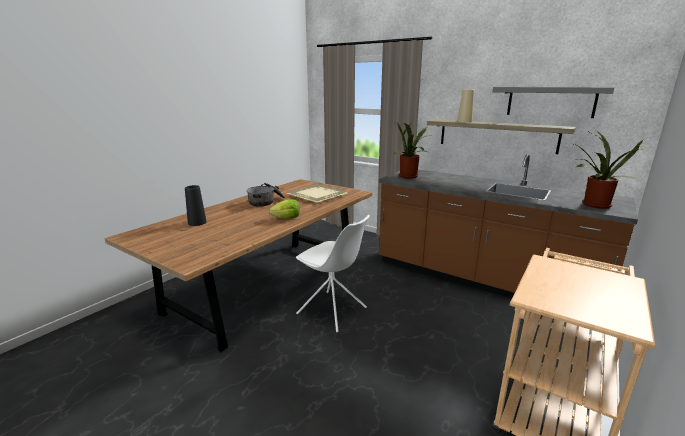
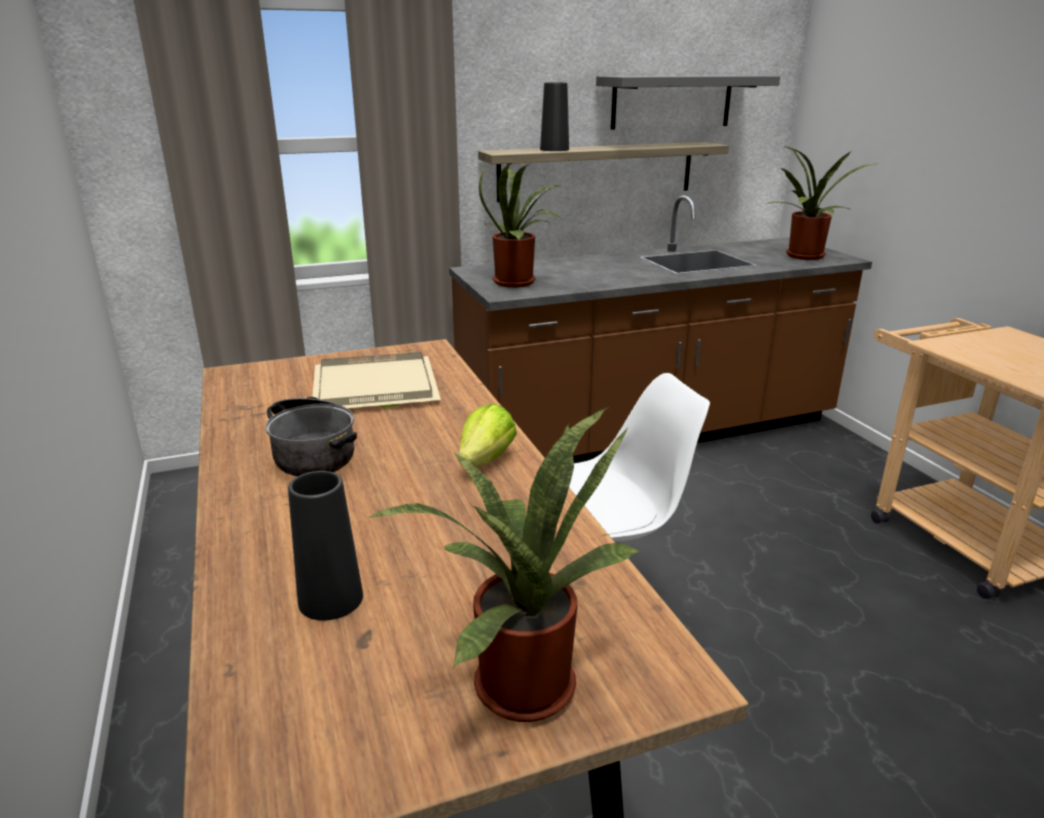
camera: 55 degrees left, 5 degrees up
(177, 247) = (520, 680): none -> potted plant
(464, 121) = (554, 149): beige vase -> black vase

